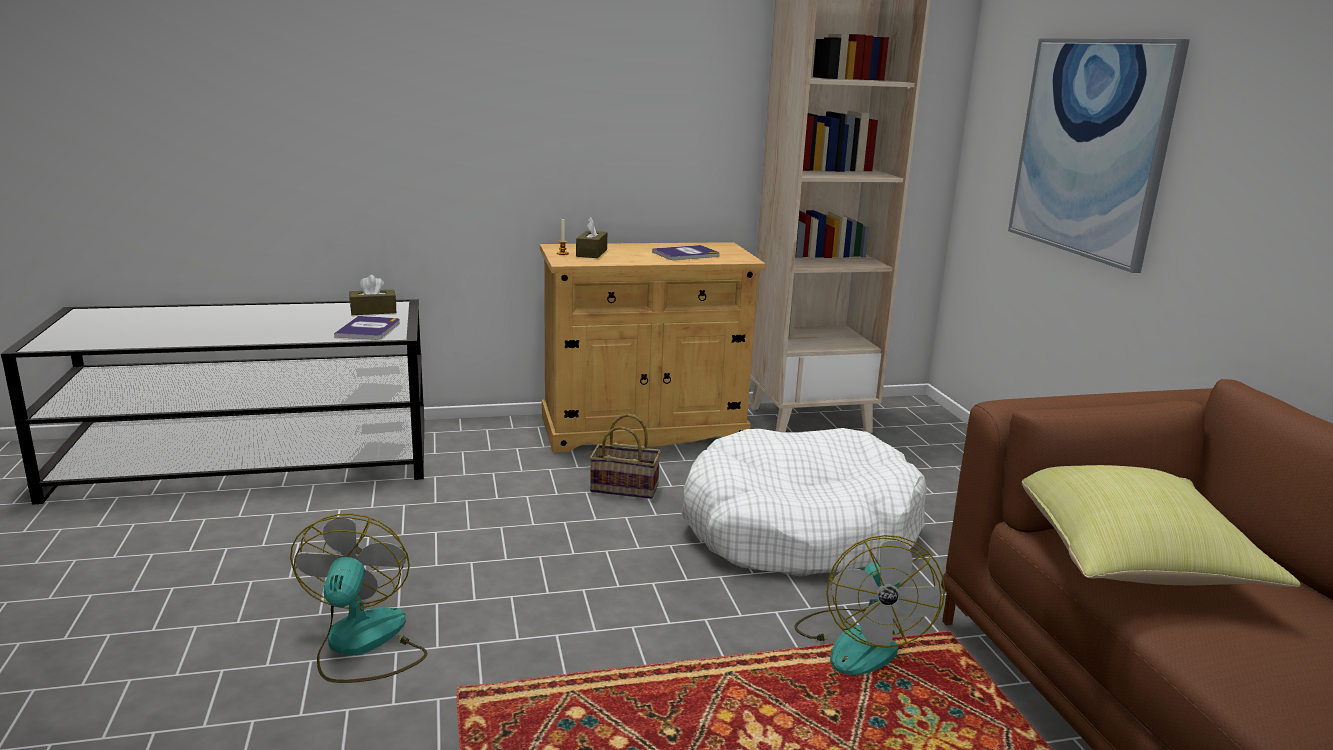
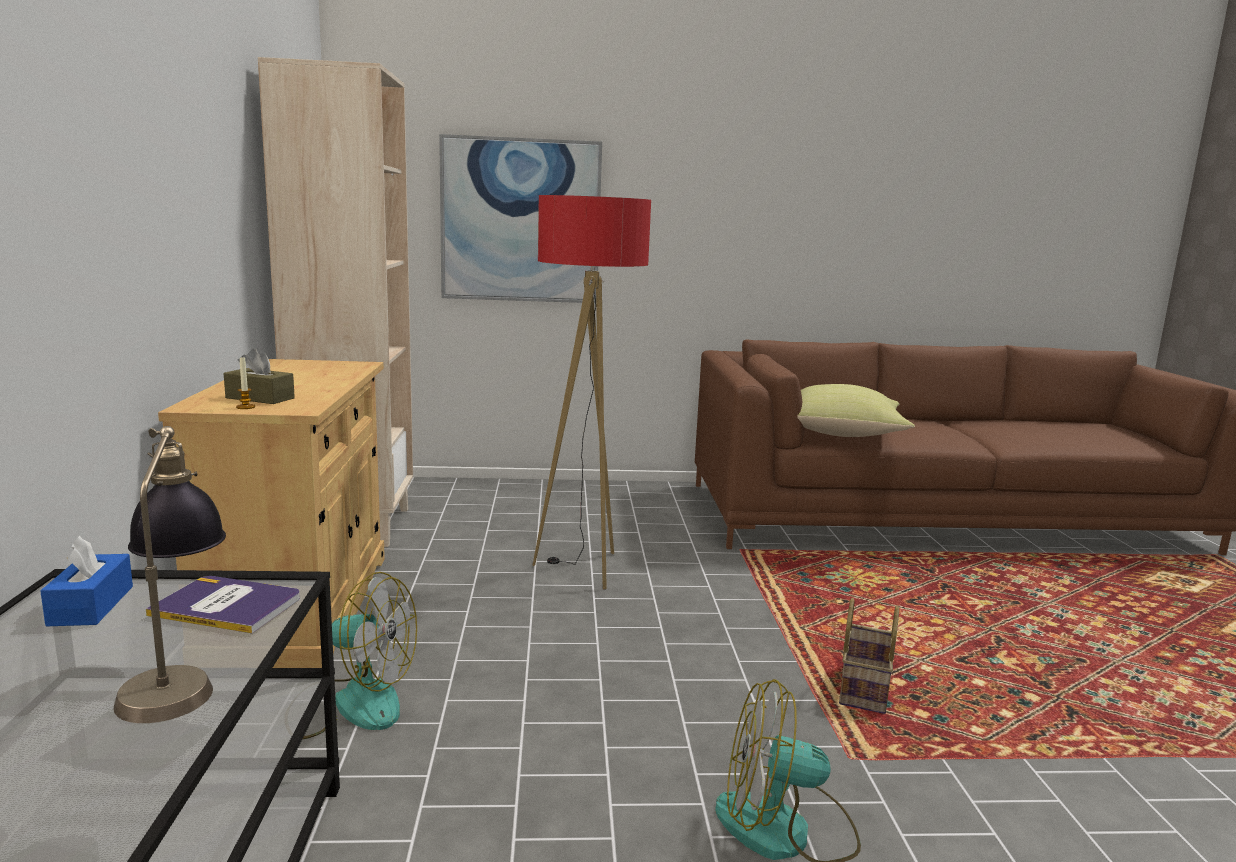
camera: 80 degrees left, 5 degrees down
(293, 333) = (177, 676): none -> table lamp
(373, 311) = (91, 605): brown tissue box -> blue tissue box
(626, 488) = (459, 635): basket -> basket (862, 687)
(686, 254) = (313, 374): book -> none
(799, 529) = (583, 569): white dog bed -> floor lamp
(859, 642) = (754, 578): fan -> fan (351, 703)

